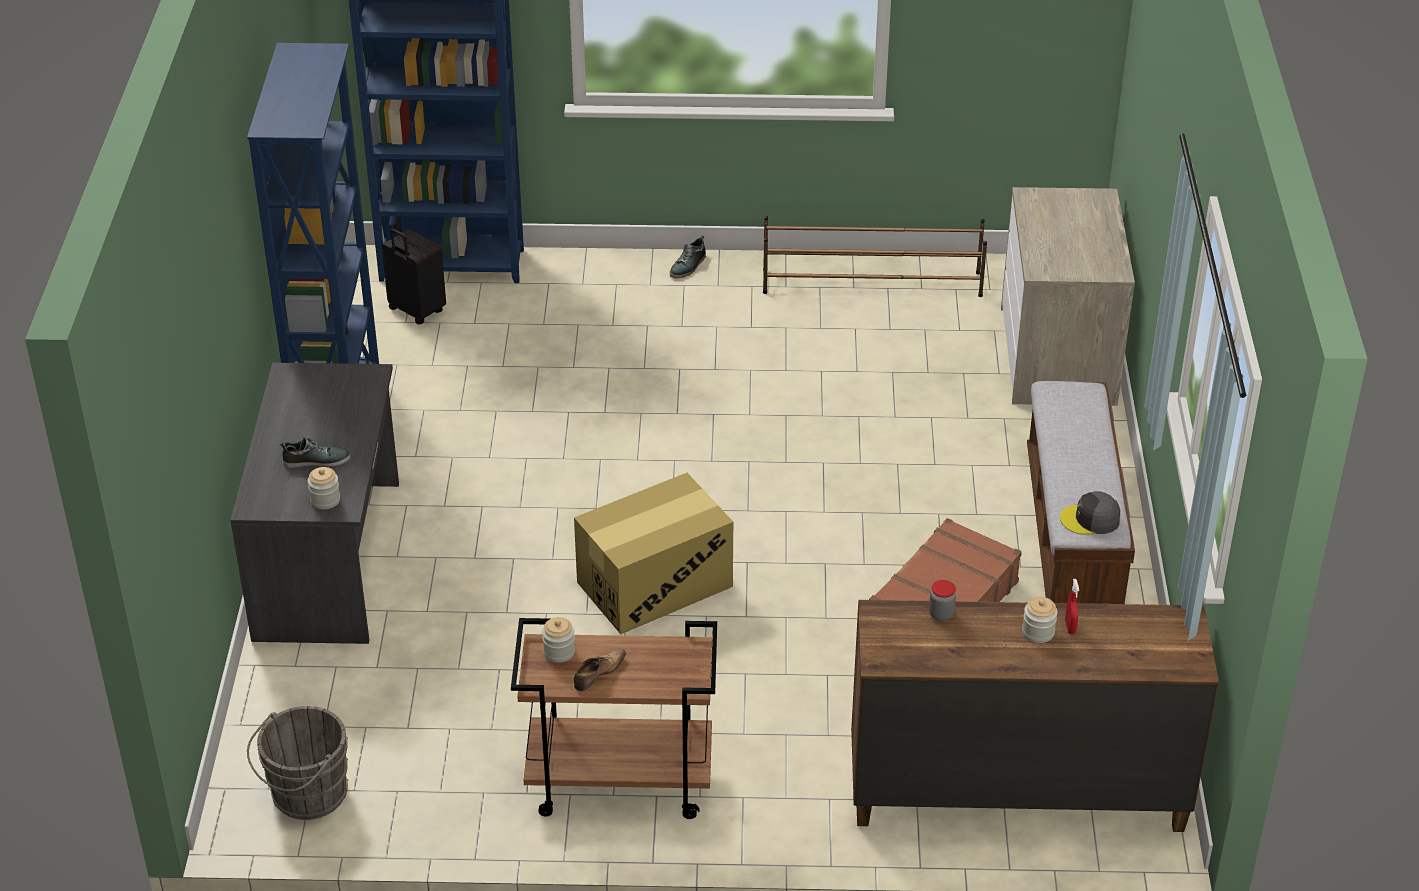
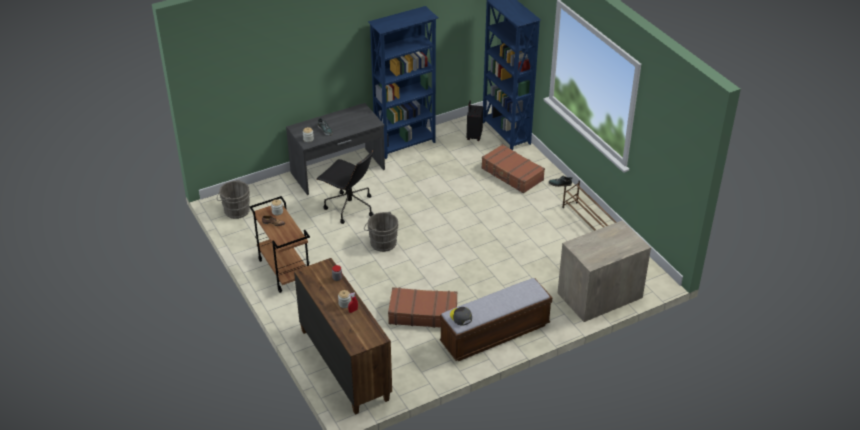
camera: 60 degrees right, 0 degrees up
(483, 590) = (349, 207): none -> black office chair
(599, 313) = (512, 174): none -> brown suitcase
(655, 584) = (382, 242): cardboard box -> grey bucket

